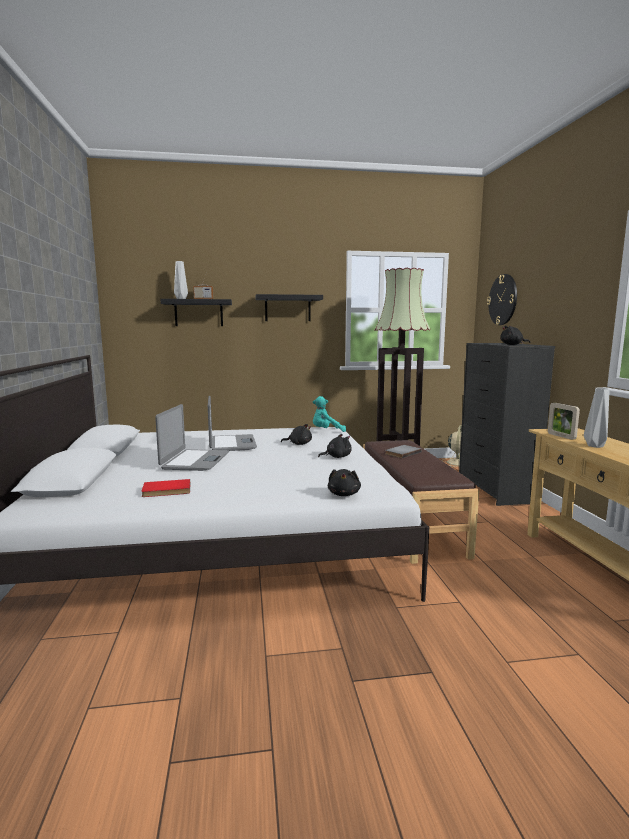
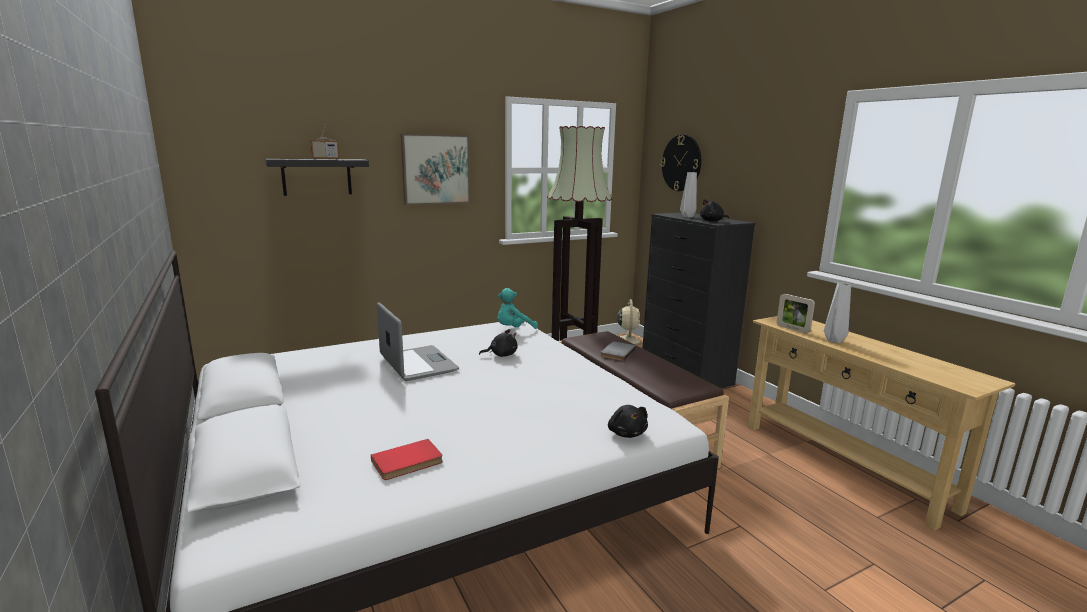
camera: 20 degrees left, 5 degrees up
(182, 299) = (295, 159): grey vase -> grey vase (688, 217)
(195, 461) = (398, 402): laptop -> none
(287, 308) = (436, 169): black shelf -> picture
(337, 457) = (565, 372): black plush toy -> none

